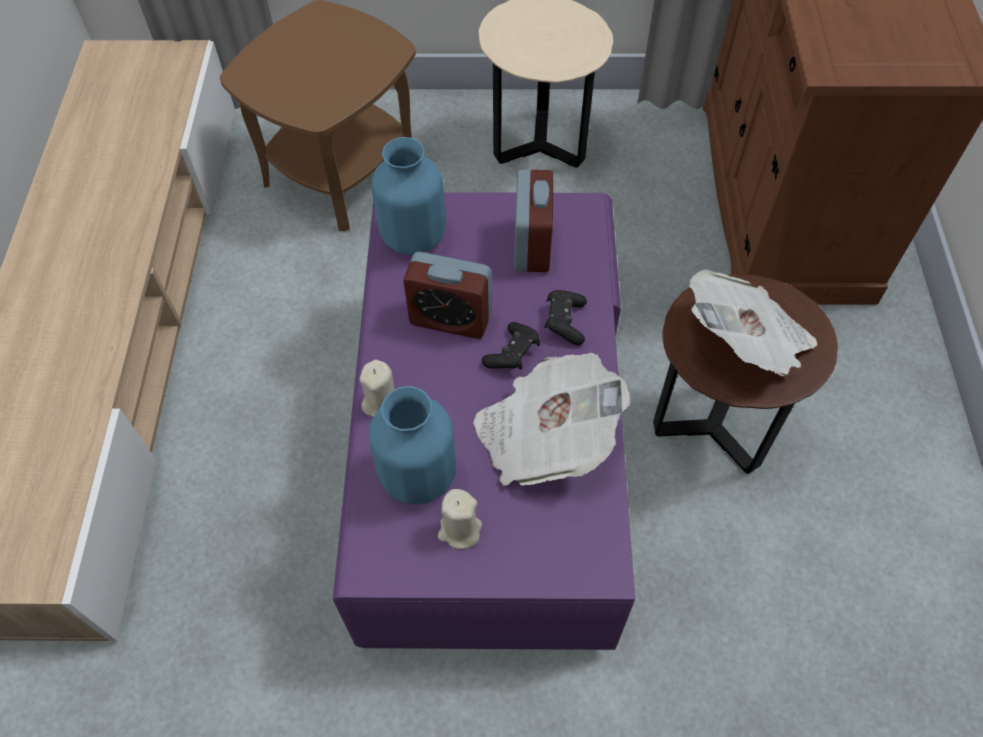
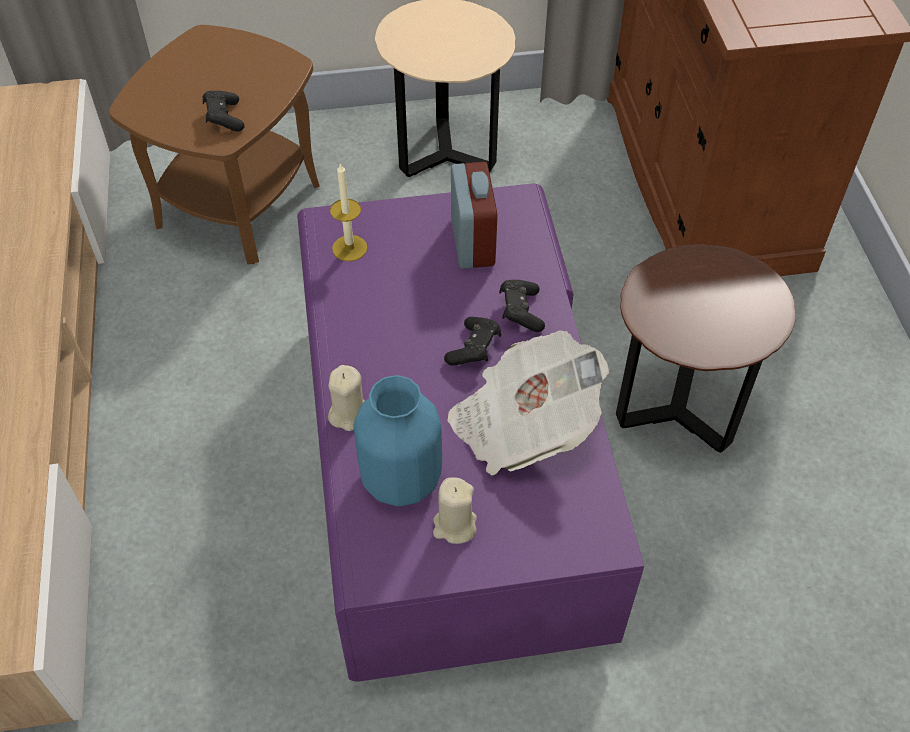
camera: 10 degrees left, 5 degrees down
(323, 95) = (224, 118): none -> black game controller
(414, 237) = (349, 248): blue vase -> candle
(450, 318) = (403, 323): alarm clock -> none
(746, 342) = (705, 308): newspaper -> none

